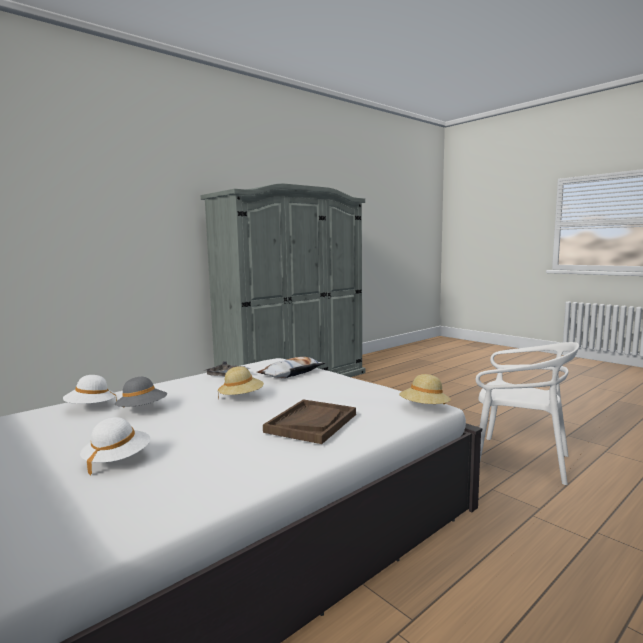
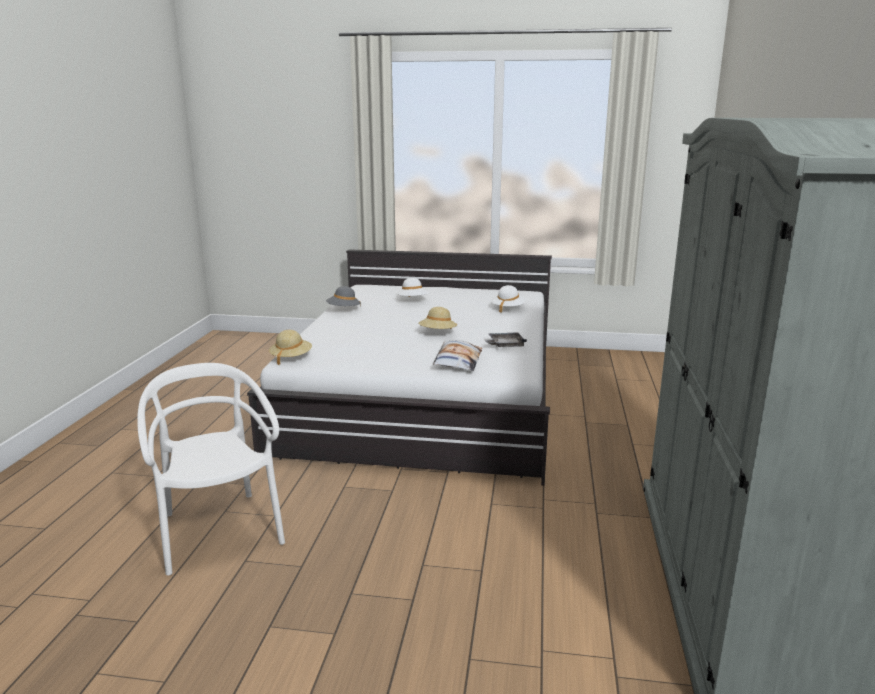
camera: 140 degrees right, 10 degrees up
(142, 410) = (474, 314): grey hat -> grey hat (343, 310)
(311, 423) = (352, 328): brown tray -> none
(520, 461) = (218, 532): white chair -> white chair turned 75 degrees clockwise

